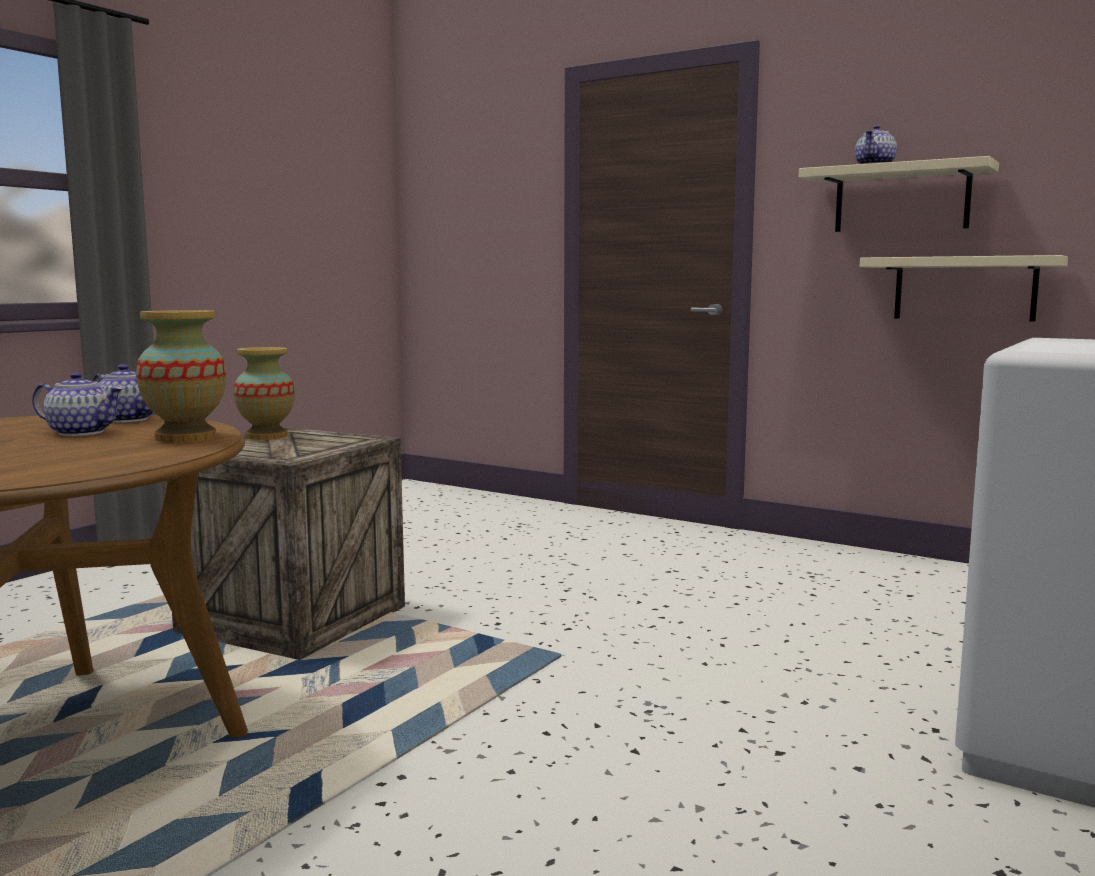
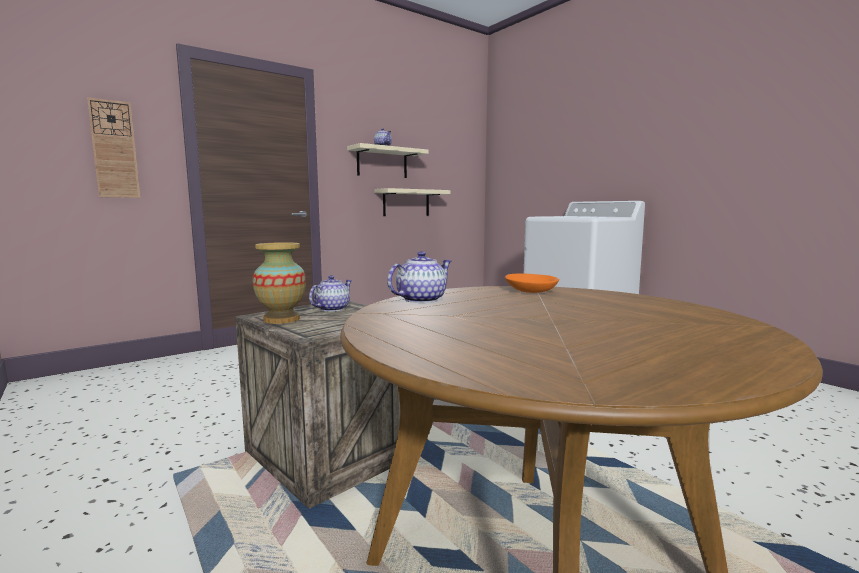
camera: 70 degrees left, 0 degrees up
(80, 432) = (489, 306): teapot -> teapot (331, 309)
(185, 438) = (531, 291): vase -> orange bowl
(497, 224) = (114, 149): none -> wall clock

